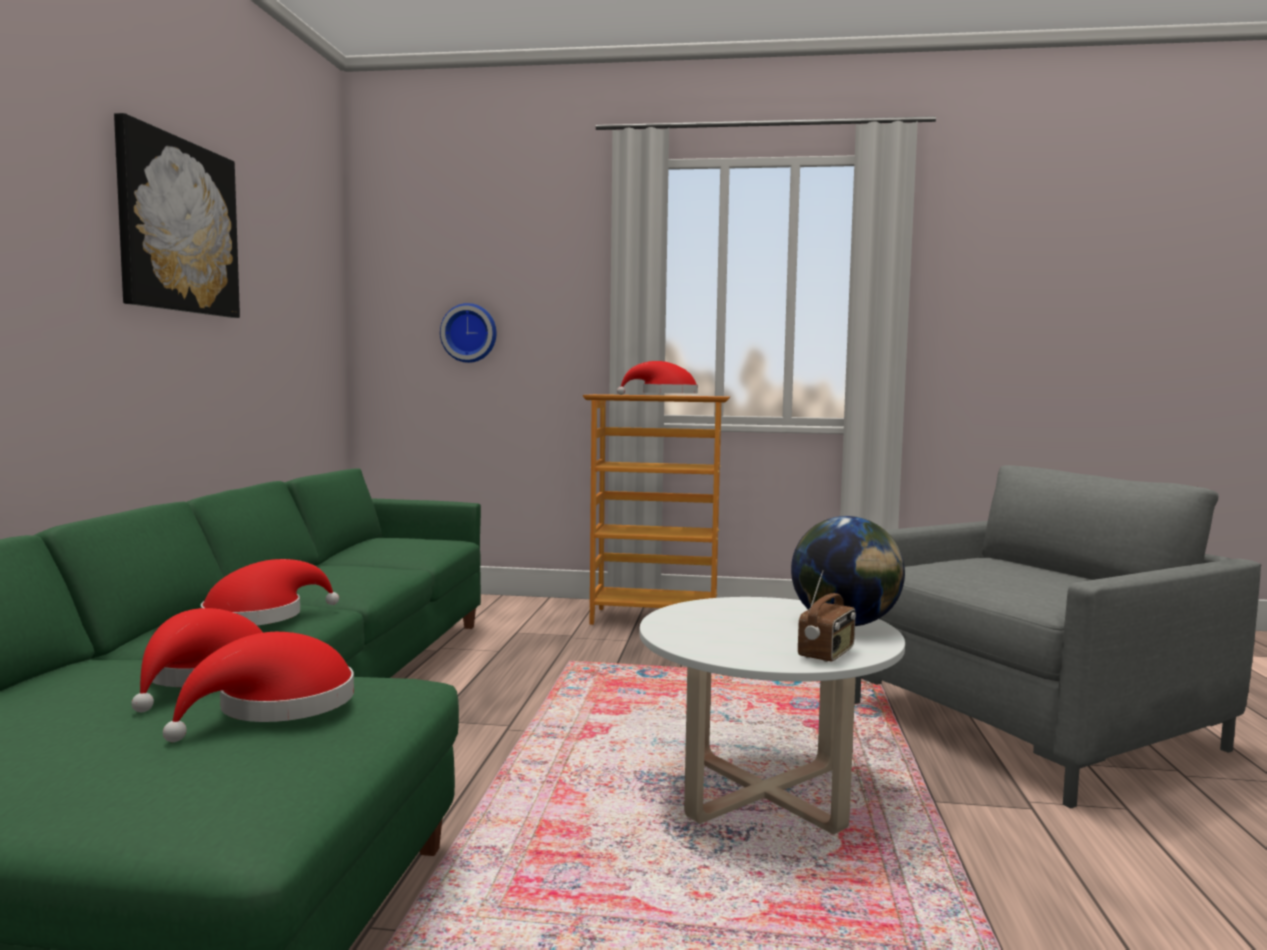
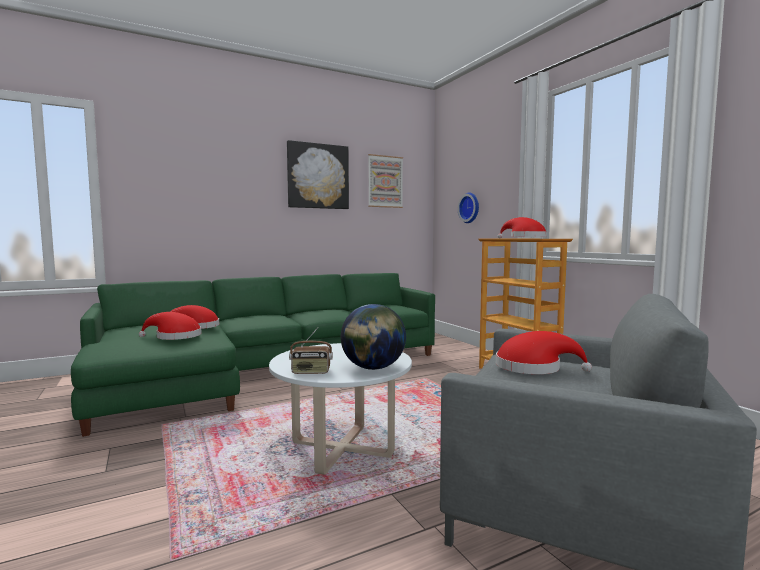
camera: 55 degrees right, 0 degrees up
(261, 616) = (263, 318): red hat -> red hat (533, 368)
(286, 258) = (385, 181): none -> picture

